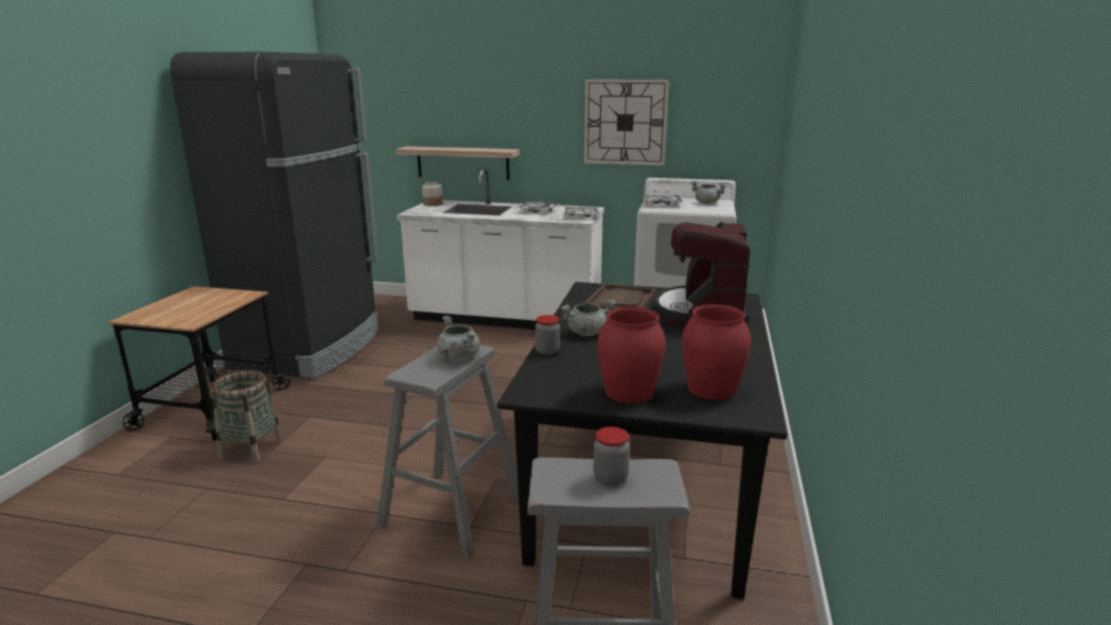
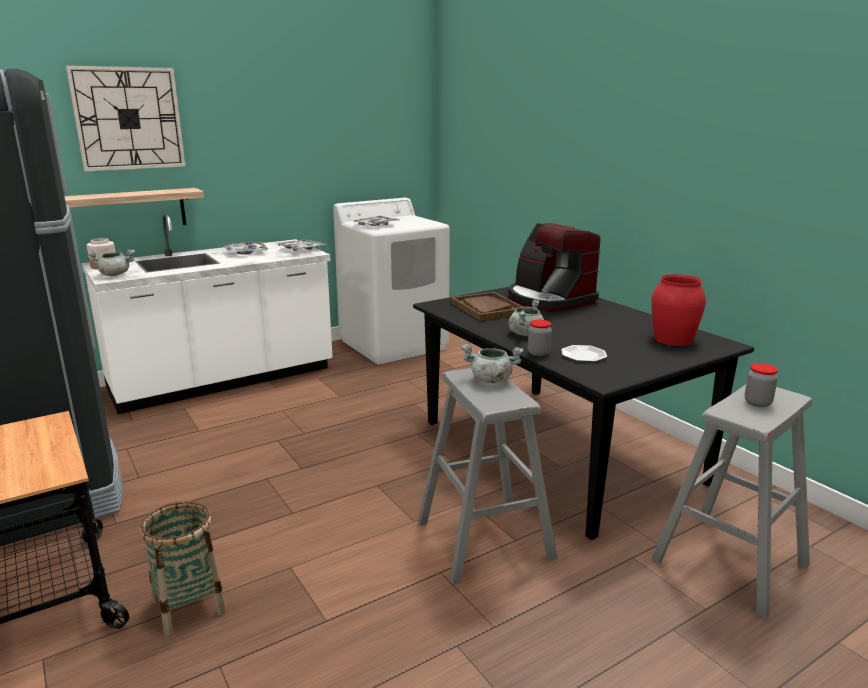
camera: 45 degrees left, 0 degrees up
(578, 367) = (583, 355): none -> plate
(625, 122) = (306, 150): wall clock -> wall clock (128, 118)
(628, 392) = (646, 357): red vase -> none
(707, 203) = (406, 219): grey cooking pot -> grey cooking pot (115, 274)

